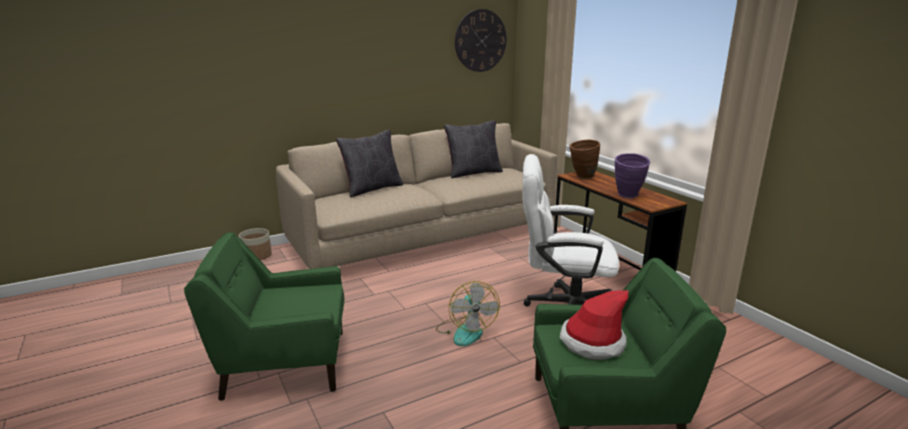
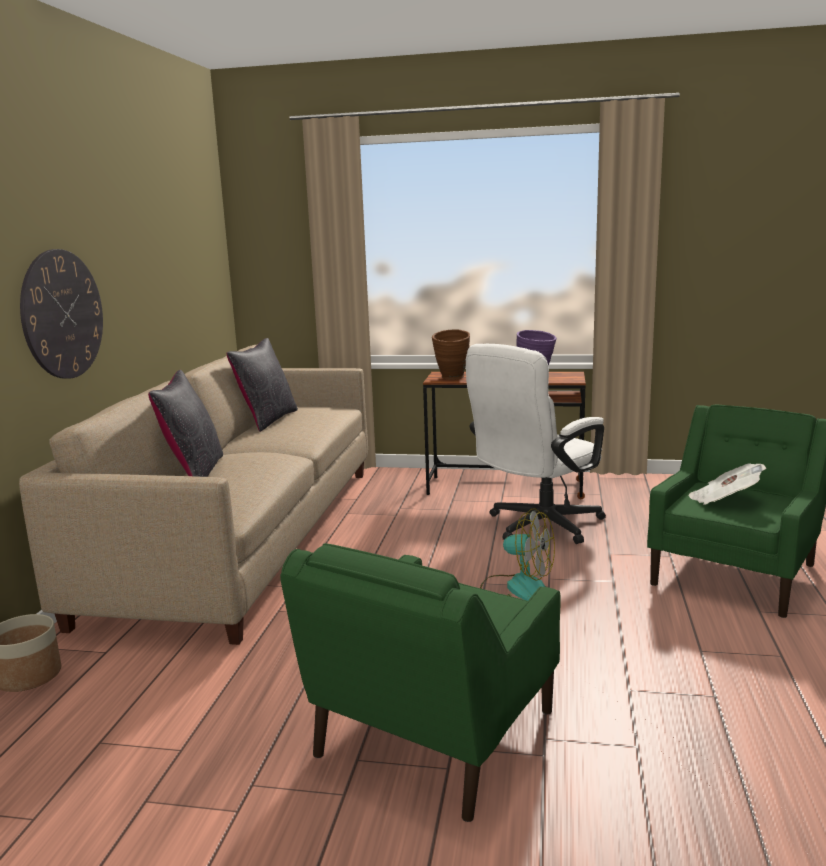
camera: 50 degrees left, 5 degrees down
(480, 40) = (199, 225): wall clock -> wall clock (62, 314)
(592, 342) = (724, 501): hat -> newspaper

